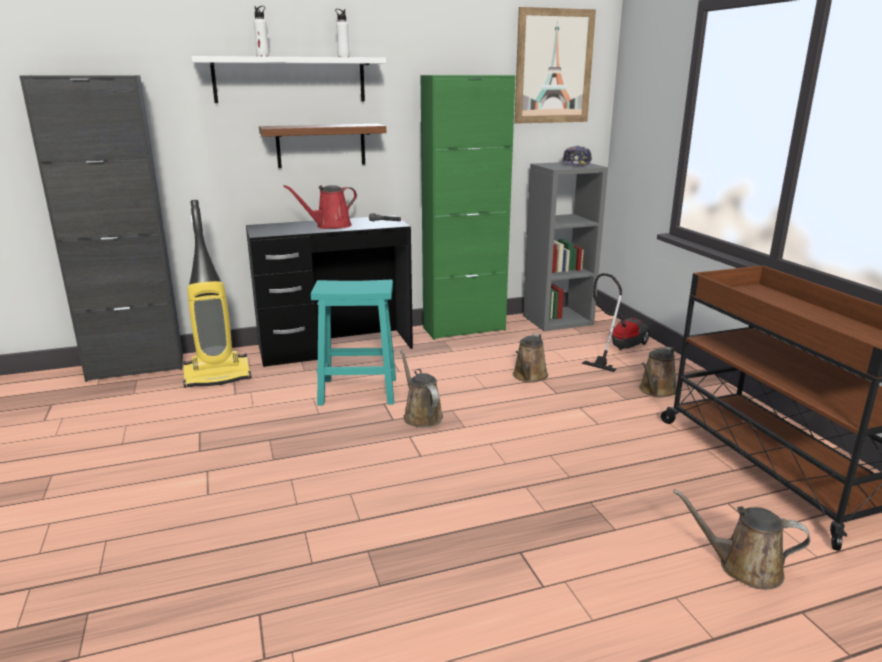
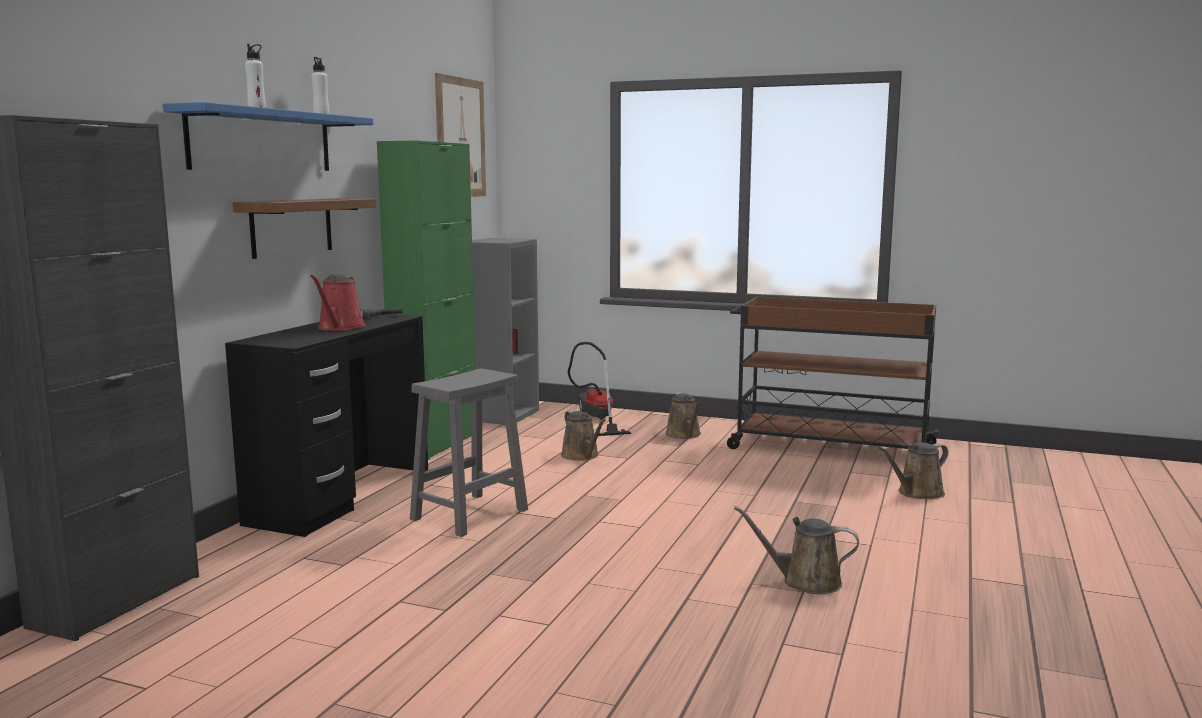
camera: 50 degrees left, 10 degrees down
(218, 376) = (272, 562): vacuum cleaner -> none
(290, 80) = (262, 141): white shelf -> blue shelf
(356, 391) = (468, 515): turquoise stool -> grey stool
(421, 415) = (570, 507): brown watering can -> brown watering can (805, 581)
(576, 164) = (502, 239): cap -> none

